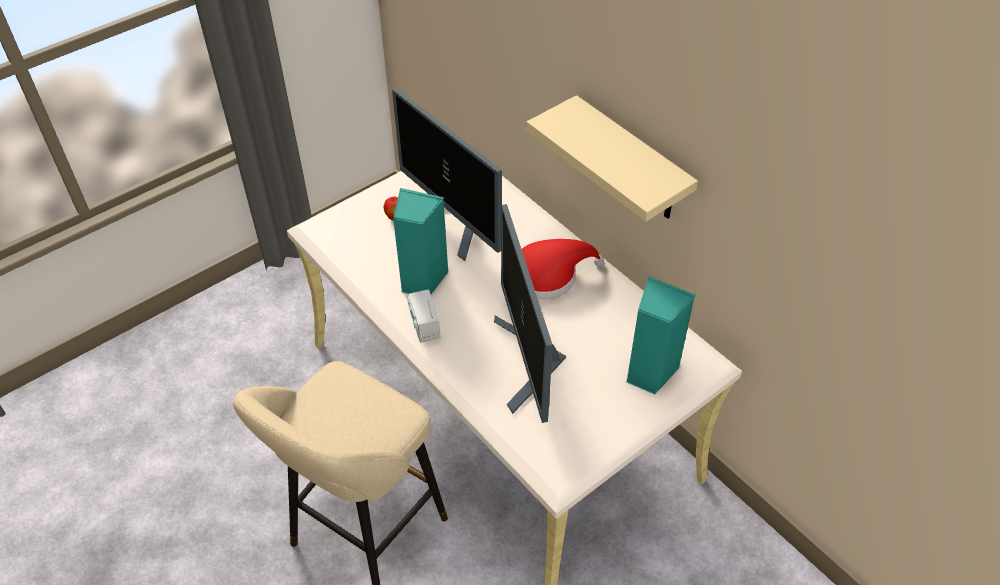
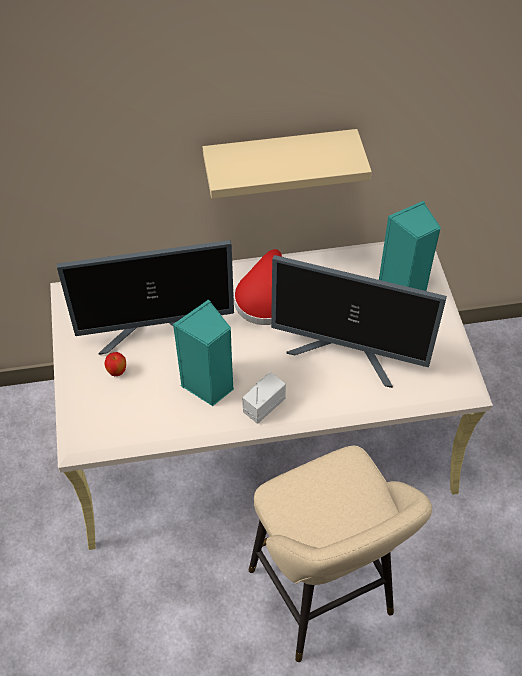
camera: 60 degrees left, 5 degrees up
(424, 326) = (263, 406): radio -> radio turned 120 degrees clockwise

